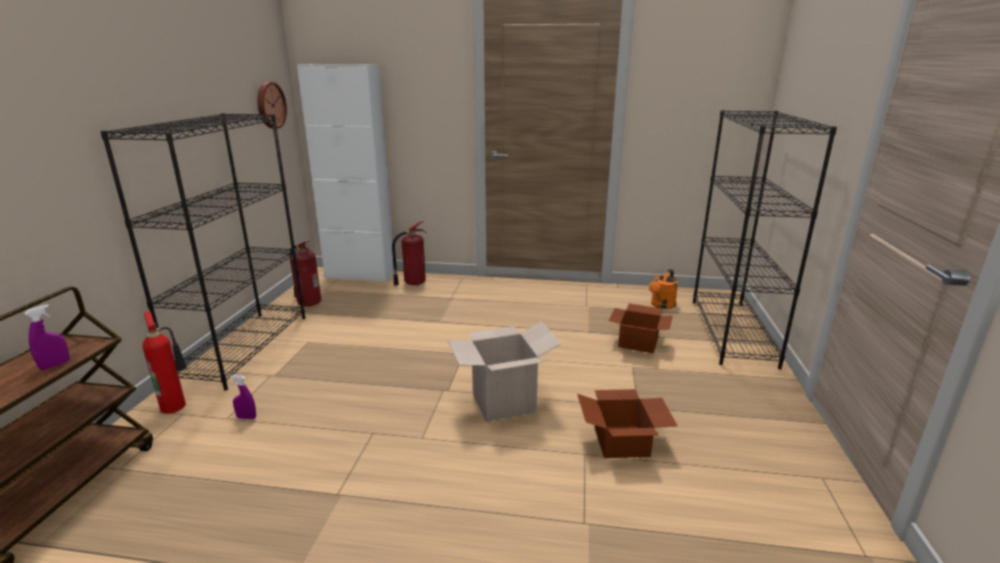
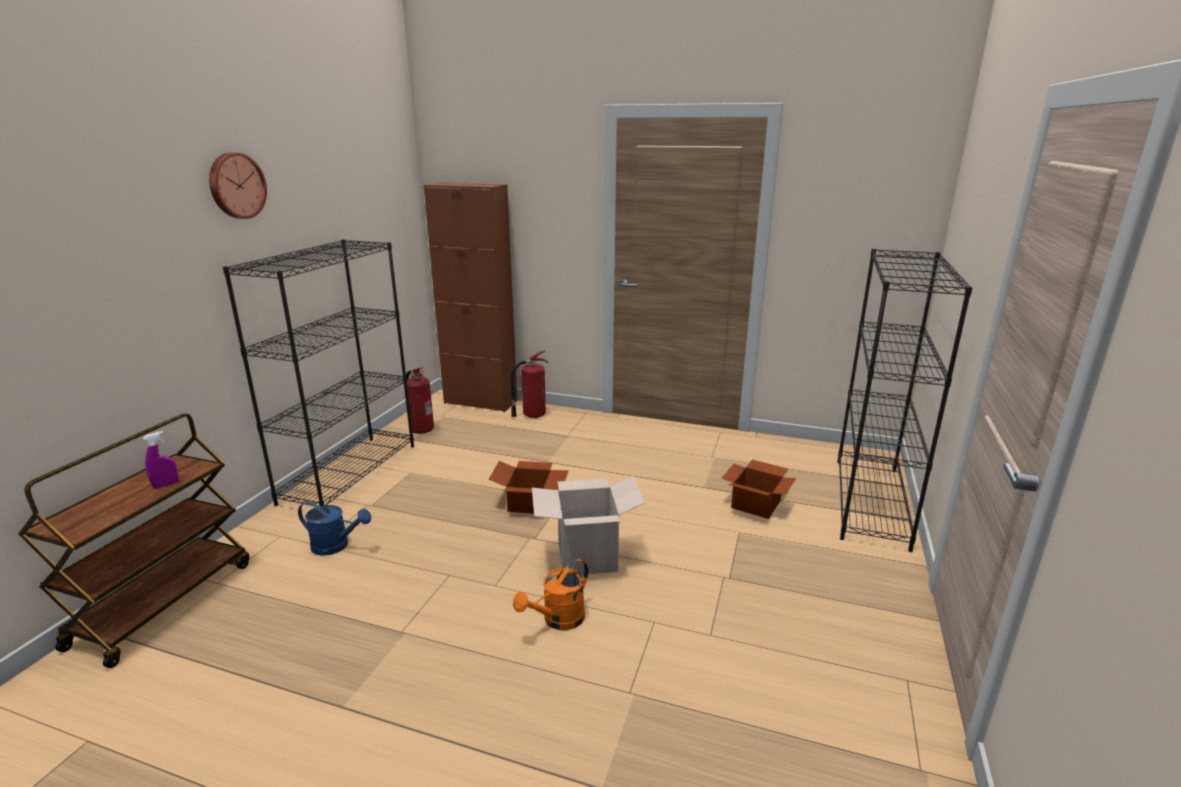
camera: 10 degrees right, 0 degrees up
(175, 405) = (276, 526): fire extinguisher -> none
(246, 417) = (336, 546): purple spray bottle -> blue watering can
(270, 105) = (395, 226): wall clock -> wall clock (236, 185)
(360, 275) = (480, 402): white cabinet -> brown cabinet
(623, 442) = (699, 614): cardboard box -> cardboard box (531, 503)
(661, 305) = (798, 463): orange watering can -> orange watering can (558, 620)

